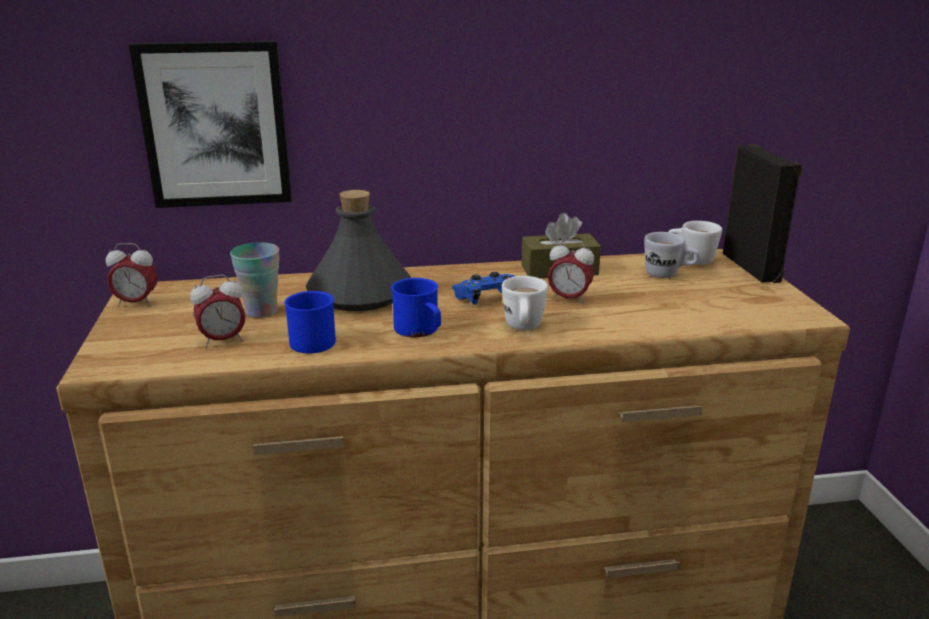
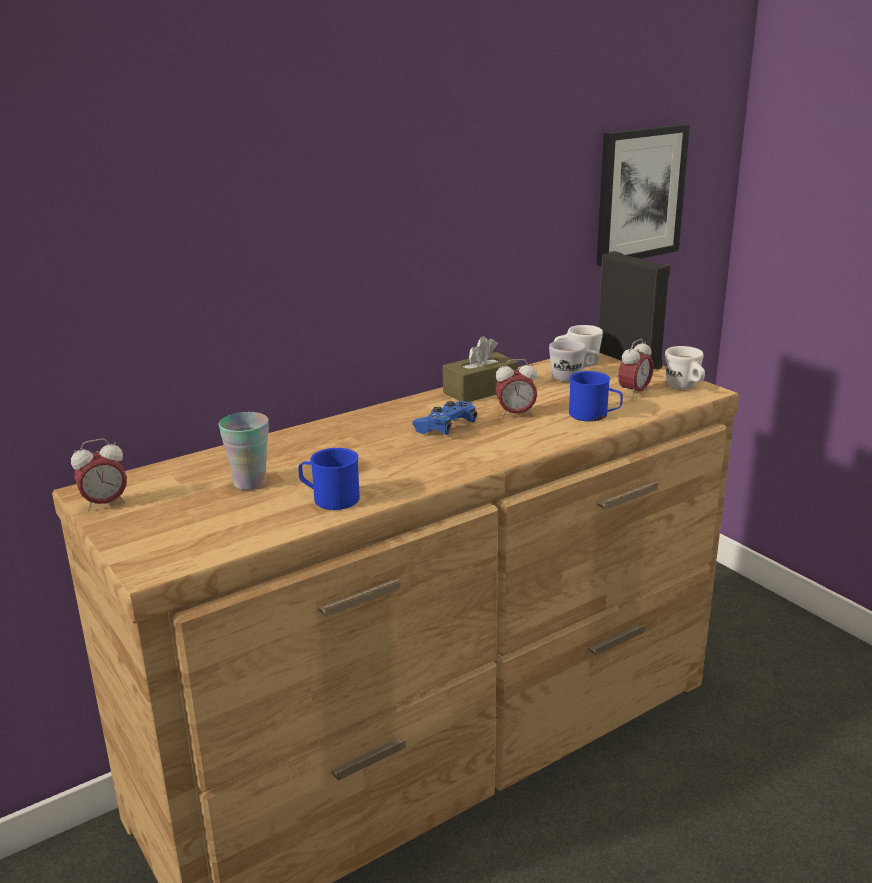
camera: 25 degrees left, 0 degrees up
(215, 125) = (146, 298): picture -> picture (639, 194)
(223, 341) = (247, 517): alarm clock -> alarm clock (634, 393)
(361, 293) = (326, 447): grey bottle -> none
(420, 331) = (420, 467): blue mug -> blue mug (594, 415)
(523, 328) = (505, 446): white mug -> white mug (685, 388)

